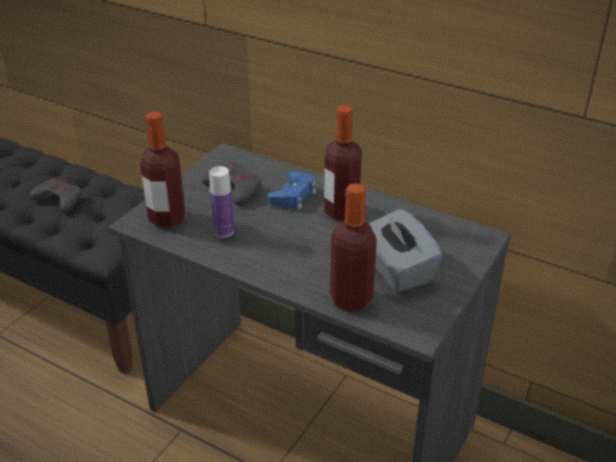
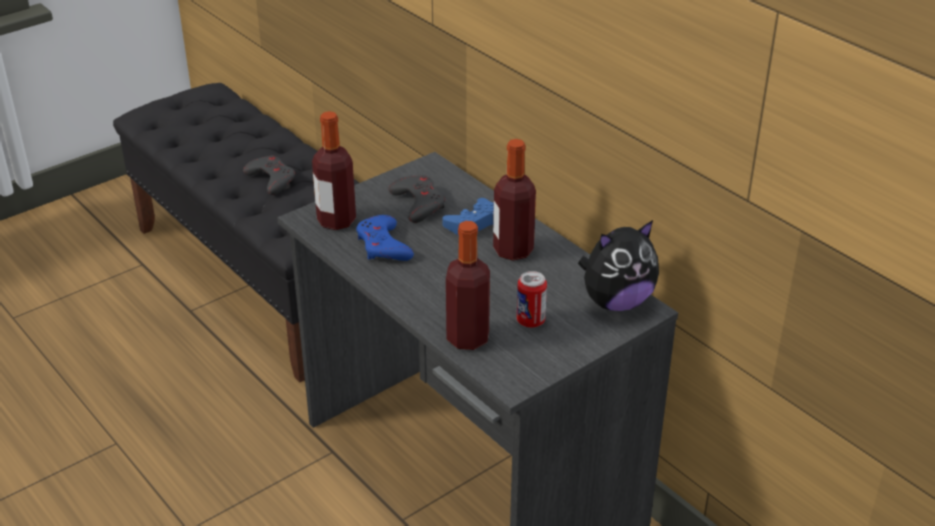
camera: 20 degrees right, 0 degrees up
(223, 231) = (383, 245): bottle -> blue game controller
(396, 270) = (530, 321): grey tissue box -> can
(456, 236) = (616, 302): none -> plush toy

